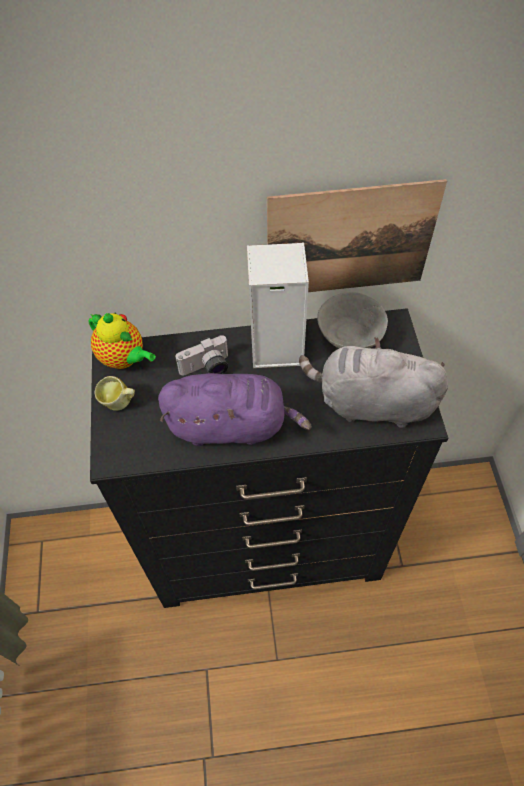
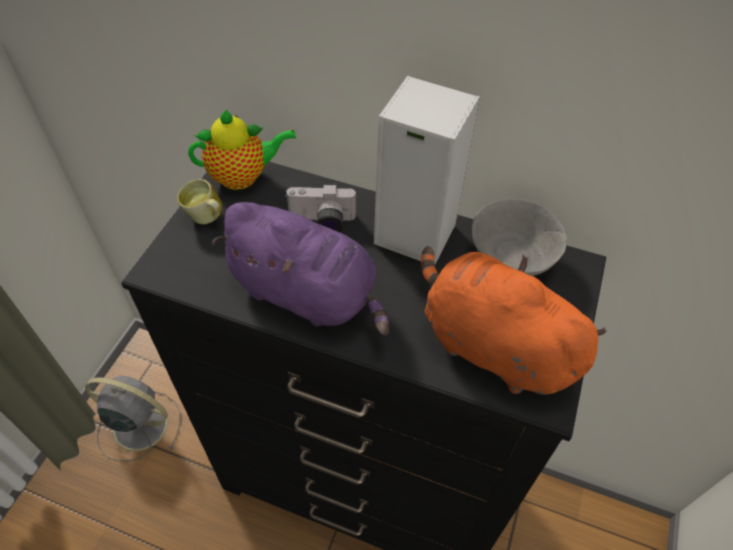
camera: 25 degrees right, 5 degrees down
(62, 596) = (138, 425): none -> grey fan
(124, 359) = (243, 177): teapot -> teapot turned 75 degrees counterclockwise
(350, 241) = (551, 127): picture -> none
(370, 403) = (491, 345): grey plush toy -> orange plush toy

